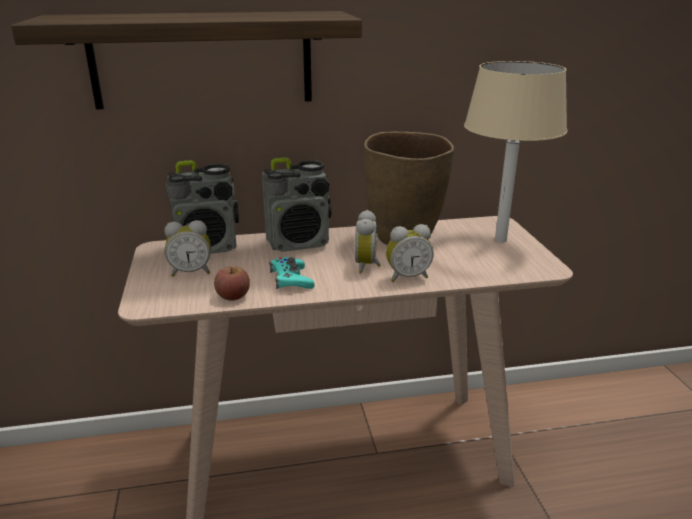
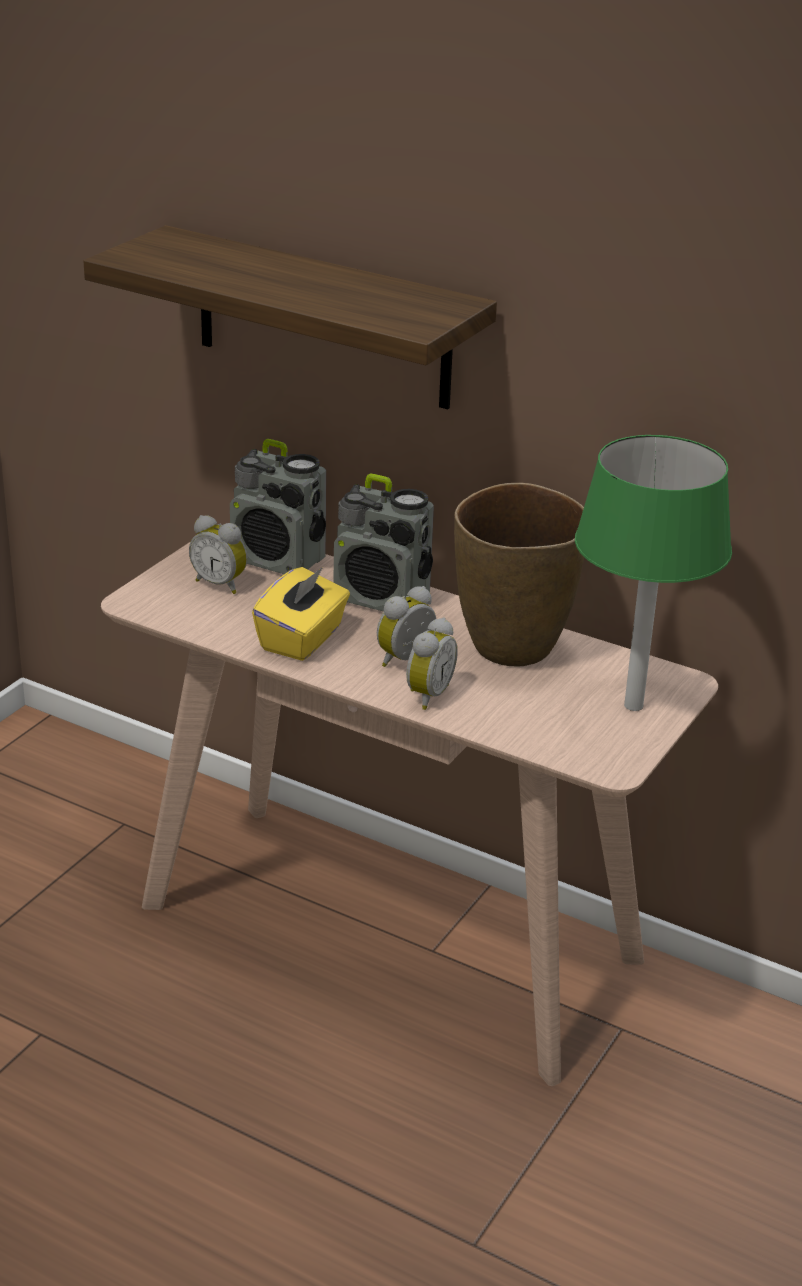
camera: 40 degrees right, 5 degrees up
(233, 296) = (220, 630): apple -> none
(291, 279) = (302, 639): turquoise game controller -> yellow tissue box
(407, 277) = (426, 695): alarm clock -> alarm clock turned 90 degrees counterclockwise
(501, 240) = (633, 706): beige table lamp -> green table lamp

